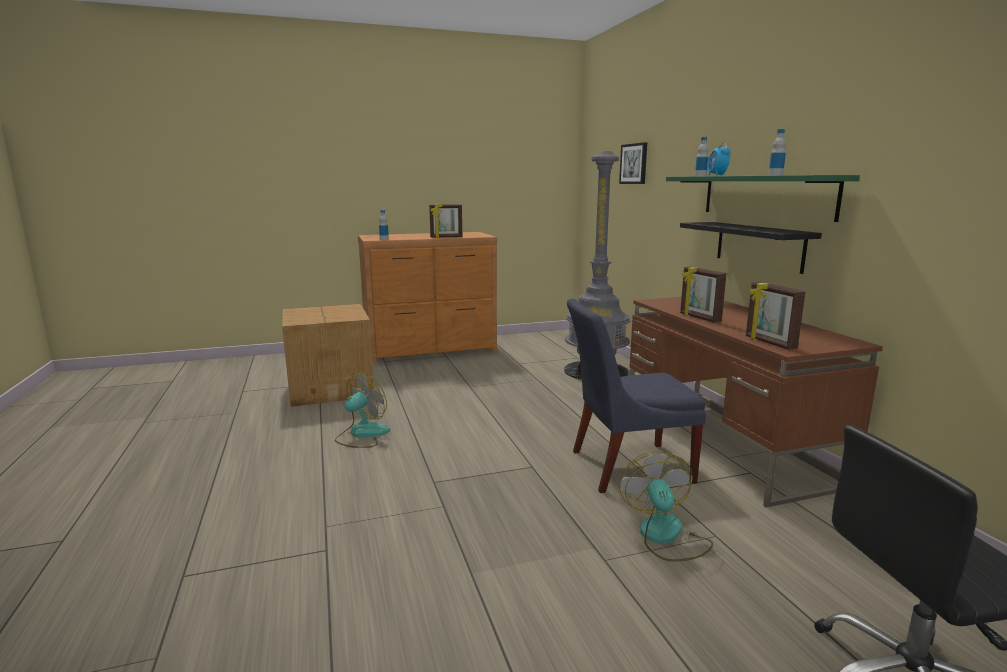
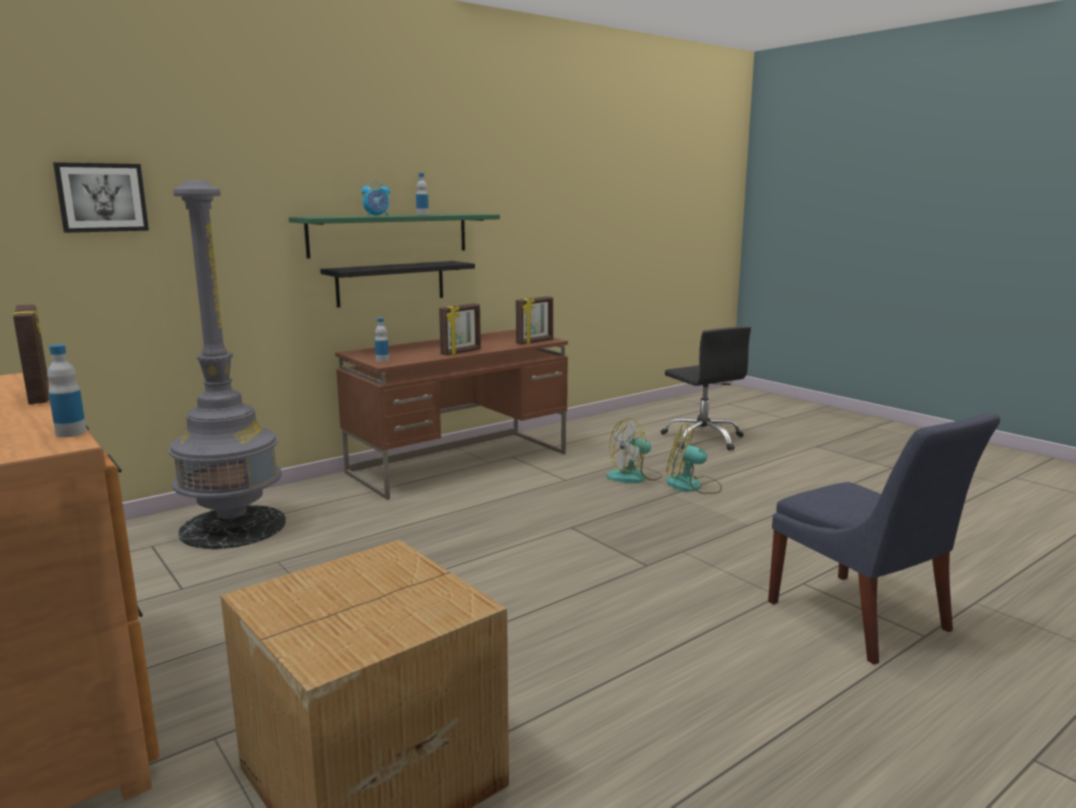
camera: 110 degrees left, 0 degrees up
(362, 434) = (573, 647): fan -> fan (692, 486)
(625, 466) = (537, 493): blue chair -> blue chair (863, 620)
(700, 176) = (331, 216): bottle -> bottle (382, 360)

